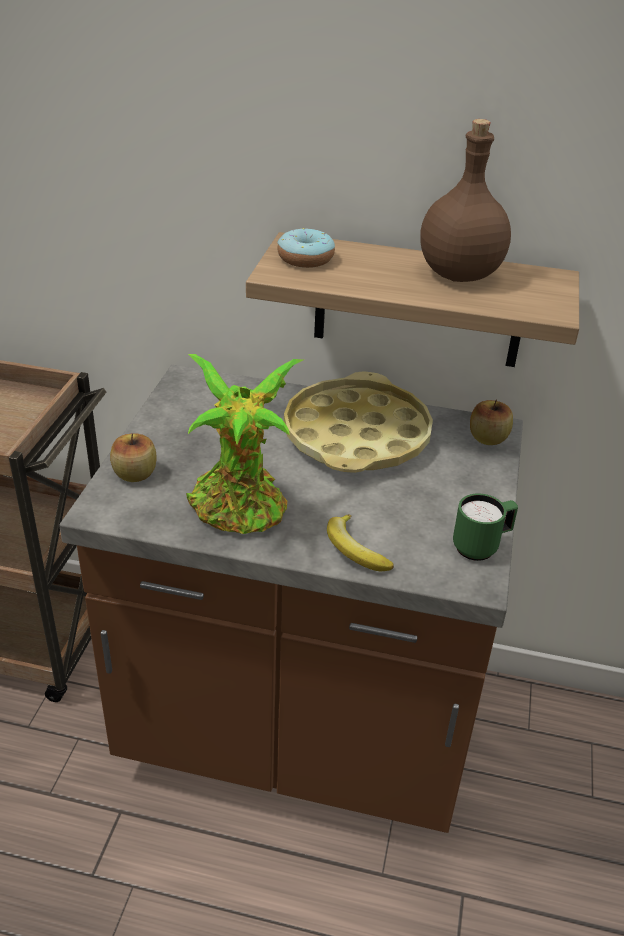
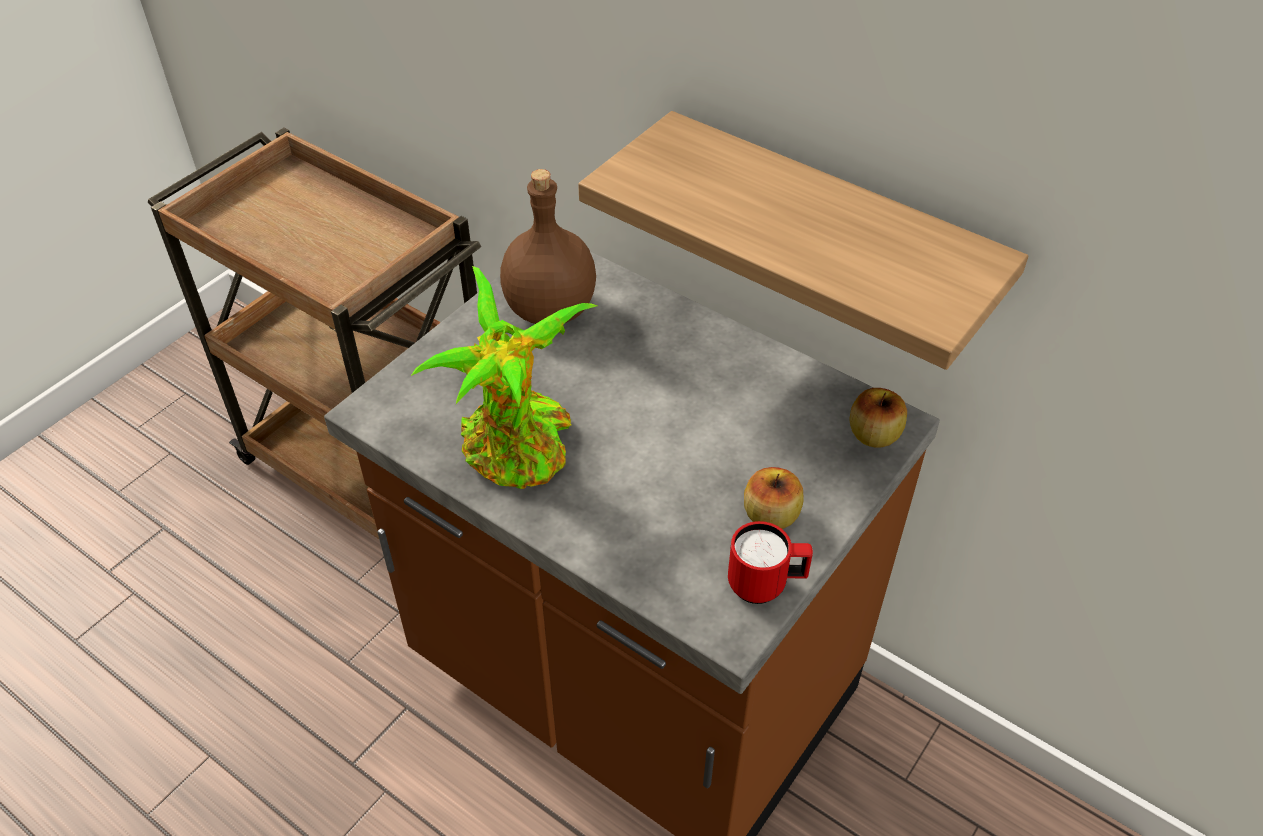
camera: 25 degrees right, 10 degrees up
(135, 474) = (431, 374): apple -> apple (770, 516)
(305, 258) = (672, 161): donut -> none
(354, 550) = (613, 543): banana -> none
(356, 435) = (709, 387): yellow tray -> none
(457, 274) = (850, 226): brown bottle -> brown bottle (548, 309)
(481, 547) = (766, 585): green mug -> red mug

